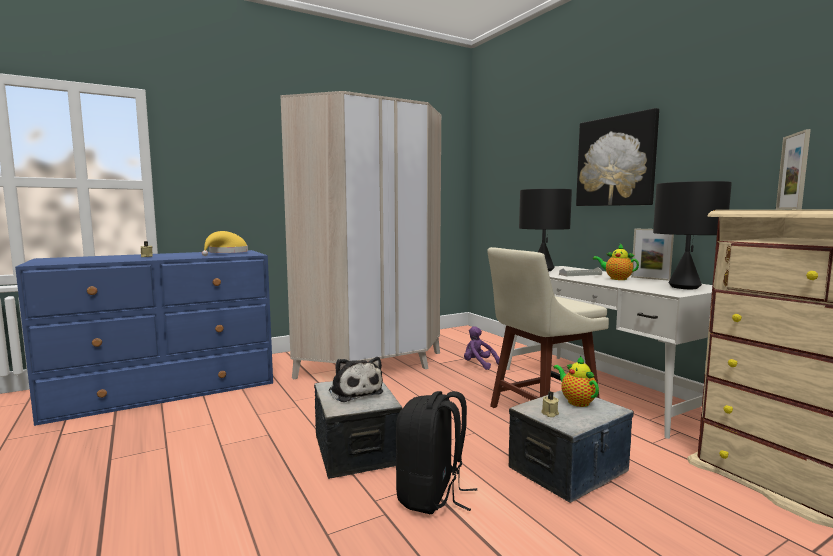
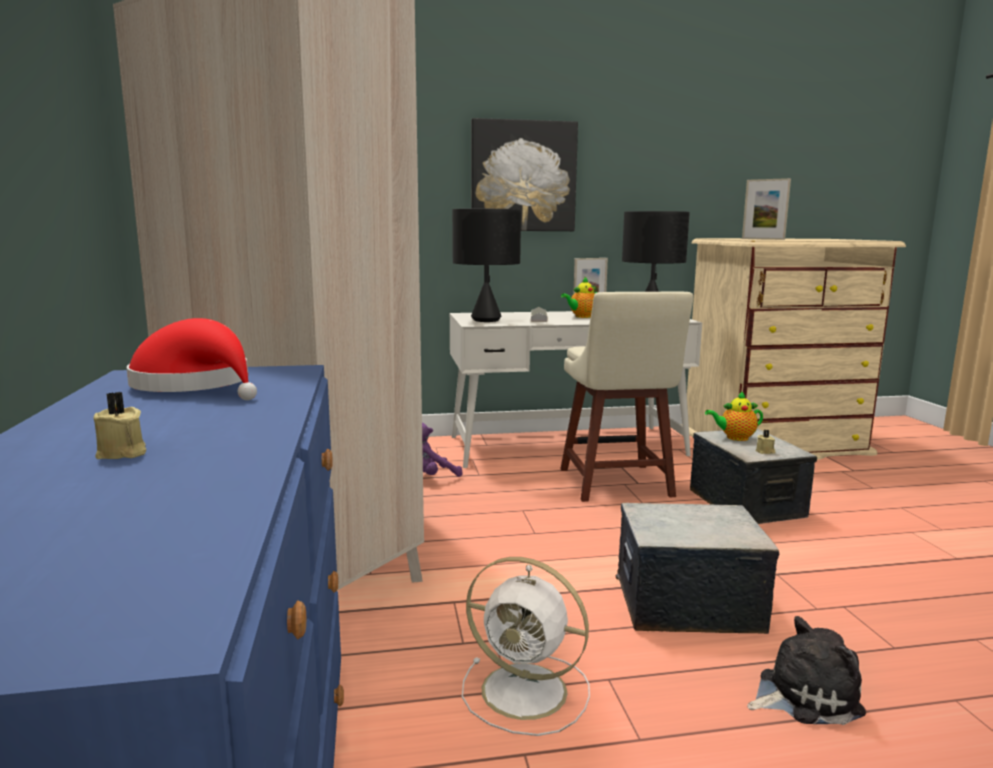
camera: 70 degrees left, 5 degrees up
(226, 253) = (197, 385): yellow hat -> red hat
(255, 418) = (528, 692): none -> white fan
(354, 391) = (686, 523): plush toy -> plush toy (803, 695)
(431, 495) = (801, 574): black backpack -> none

